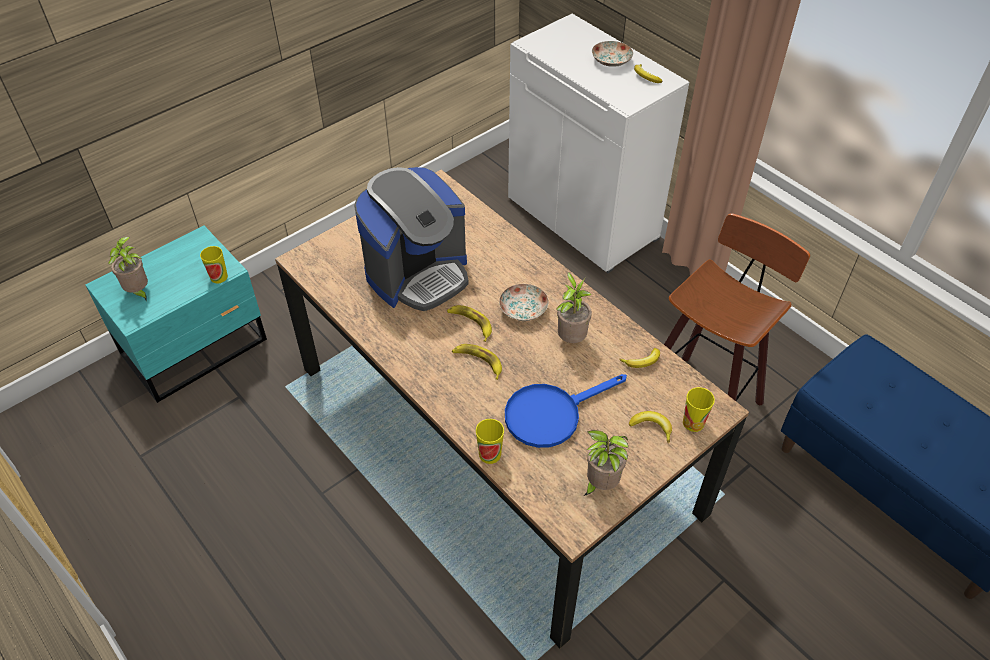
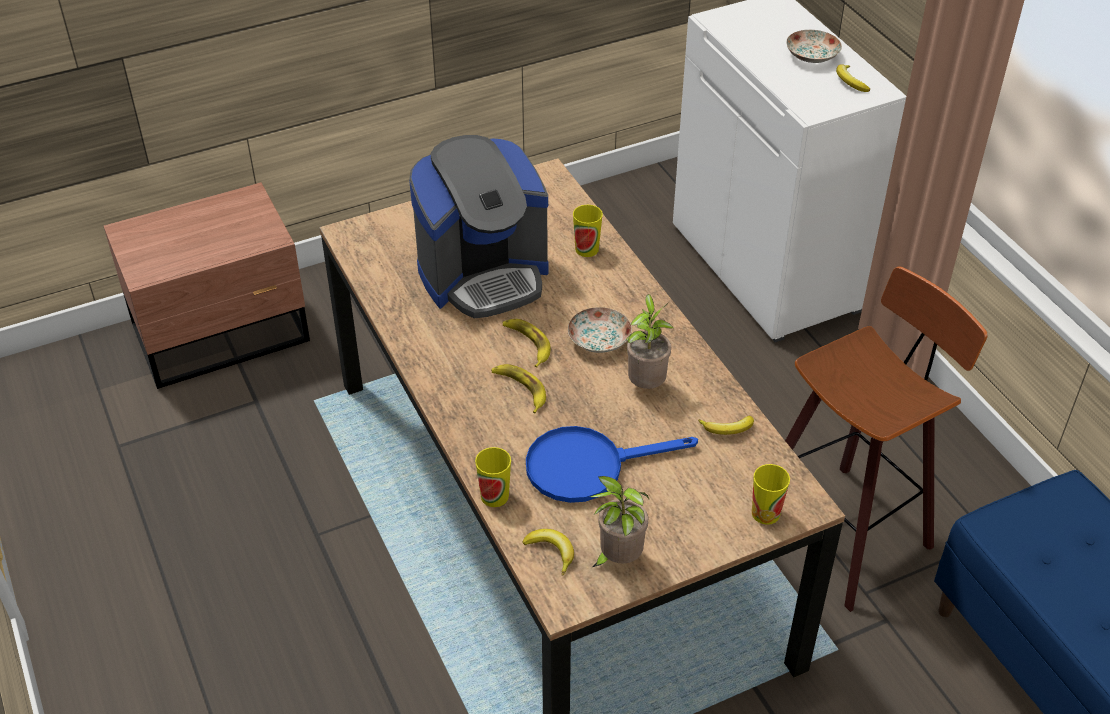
camera: 15 degrees right, 5 degrees down
(138, 292) = (160, 245): potted plant -> none
(197, 347) = (224, 334): turquoise nightstand -> brown nightstand
(219, 277) = (258, 244): cup -> cup (587, 249)
(652, 427) = (709, 507): banana -> banana (551, 552)

